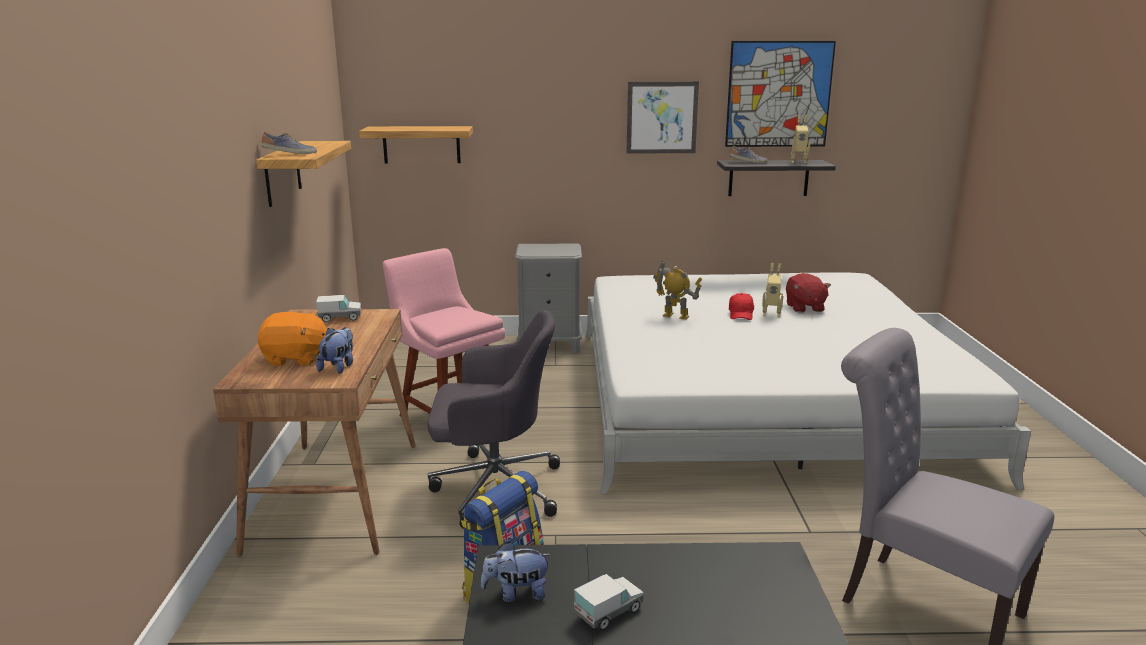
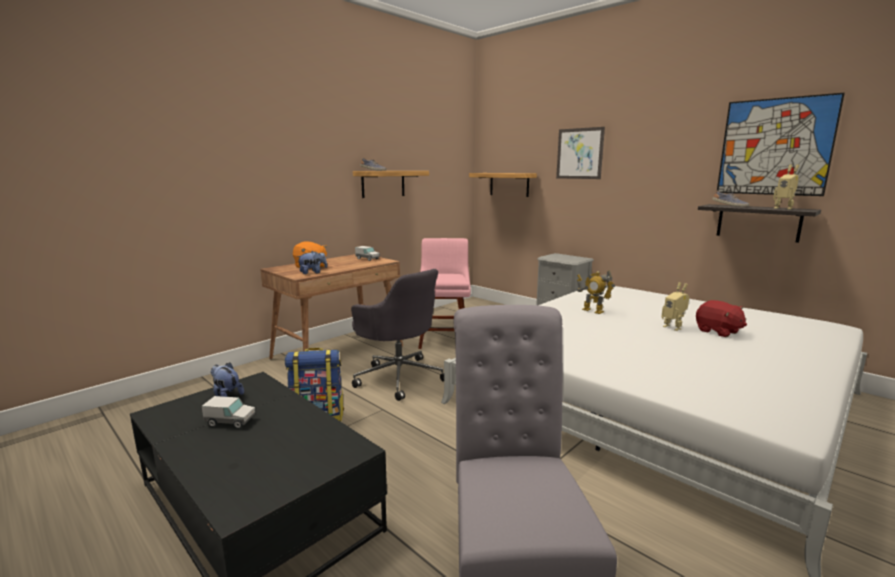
camera: 45 degrees right, 5 degrees down
(662, 117) = (663, 168): picture -> picture (579, 153)
(675, 316) = (592, 311): toy robot -> toy robot turned 150 degrees clockwise
(741, 314) = (645, 321): red cap -> none
(804, 307) = (718, 331): red plush toy -> red plush toy turned 75 degrees counterclockwise

